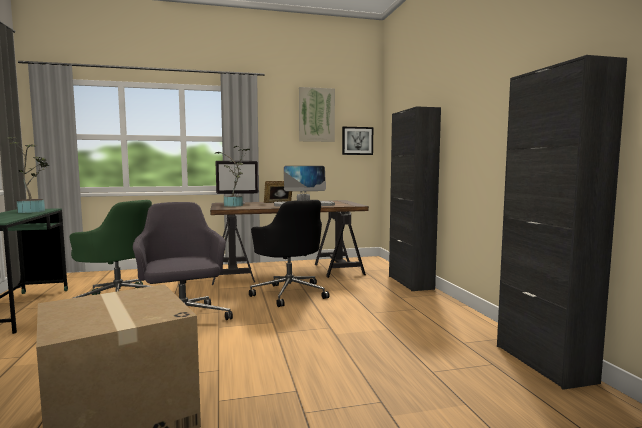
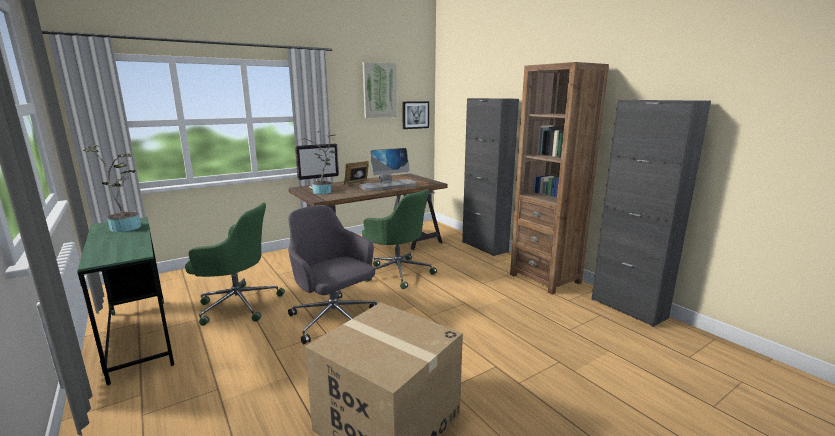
camera: 20 degrees left, 10 degrees up
(289, 293) = (397, 272): black office chair -> green office chair
(454, 318) = (545, 278): none -> brown bookcase

